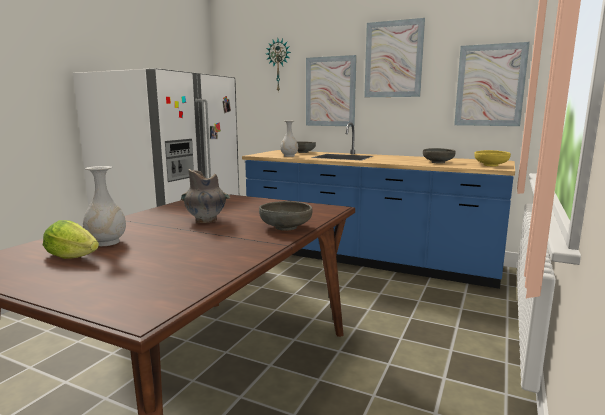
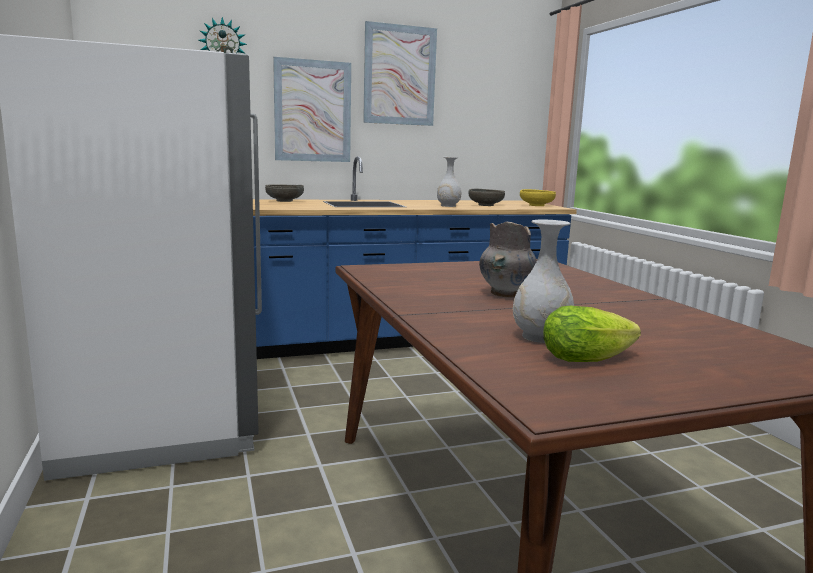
camera: 45 degrees left, 0 degrees up
(285, 227) = (595, 285): grey bowl -> none
(289, 156) = (298, 206): white vase -> white vase (448, 206)
(490, 85) = (502, 117): picture -> none

